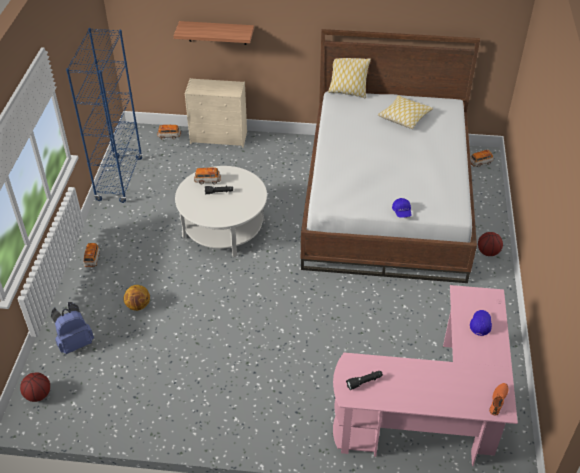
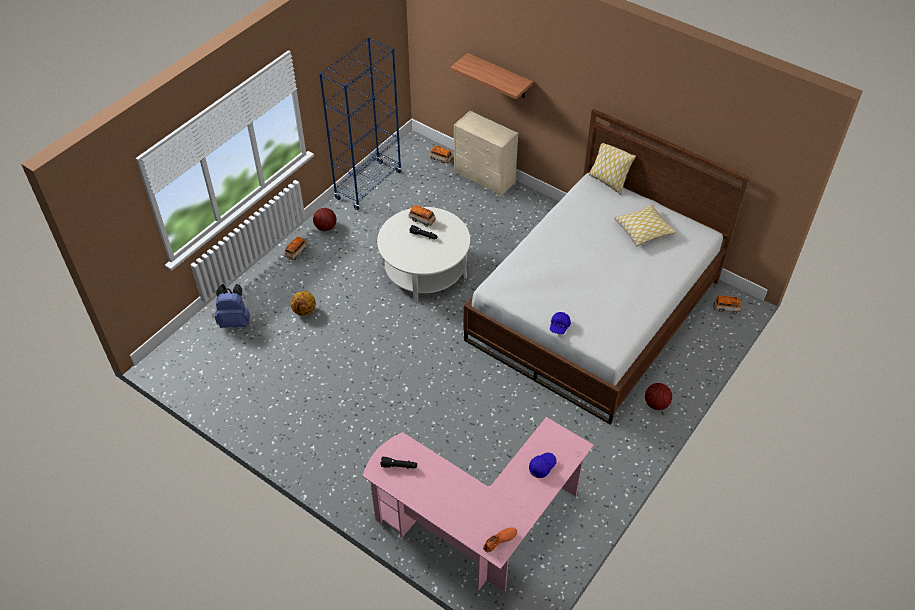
camera: 30 degrees right, 5 degrees up
(38, 395) = (180, 351): basketball -> basketball (325, 227)

